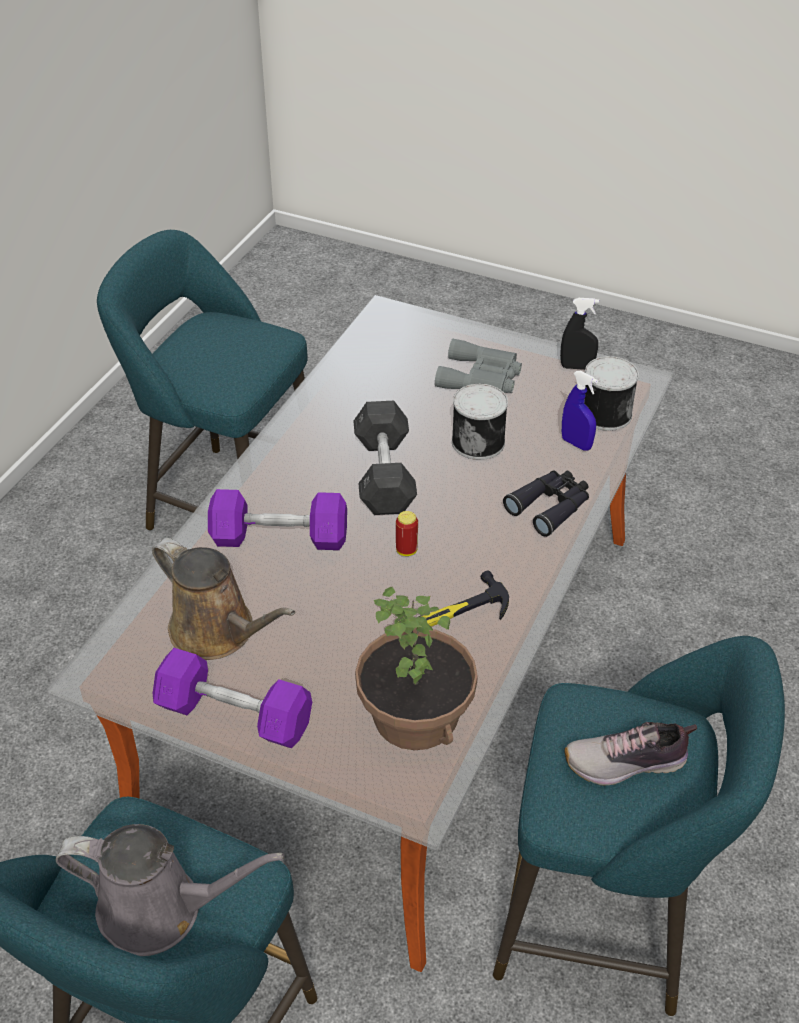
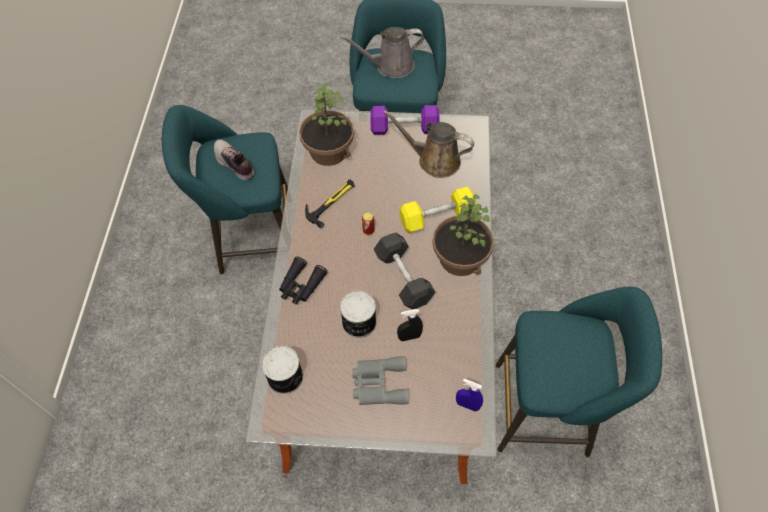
camera: 160 degrees right, 15 degrees up
(279, 538) = (437, 217): purple dumbbell -> yellow dumbbell
(283, 474) = (459, 258): none -> potted plant
(576, 443) = (298, 341): blue spray bottle -> blue spray bottle (467, 405)
(577, 367) = (315, 420): black spray bottle -> black spray bottle (409, 337)
(626, 763) = (234, 164): shoe -> shoe turned 105 degrees counterclockwise

